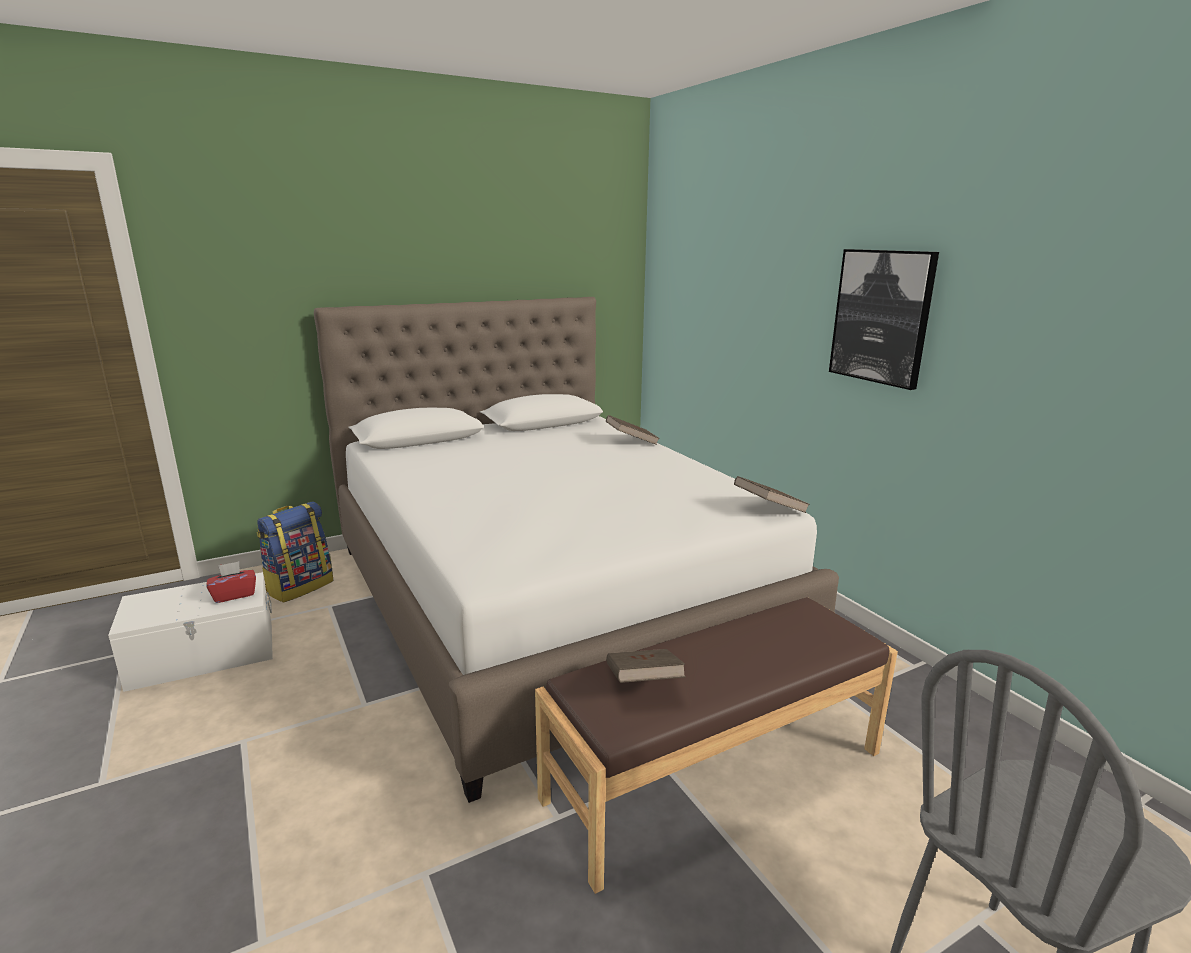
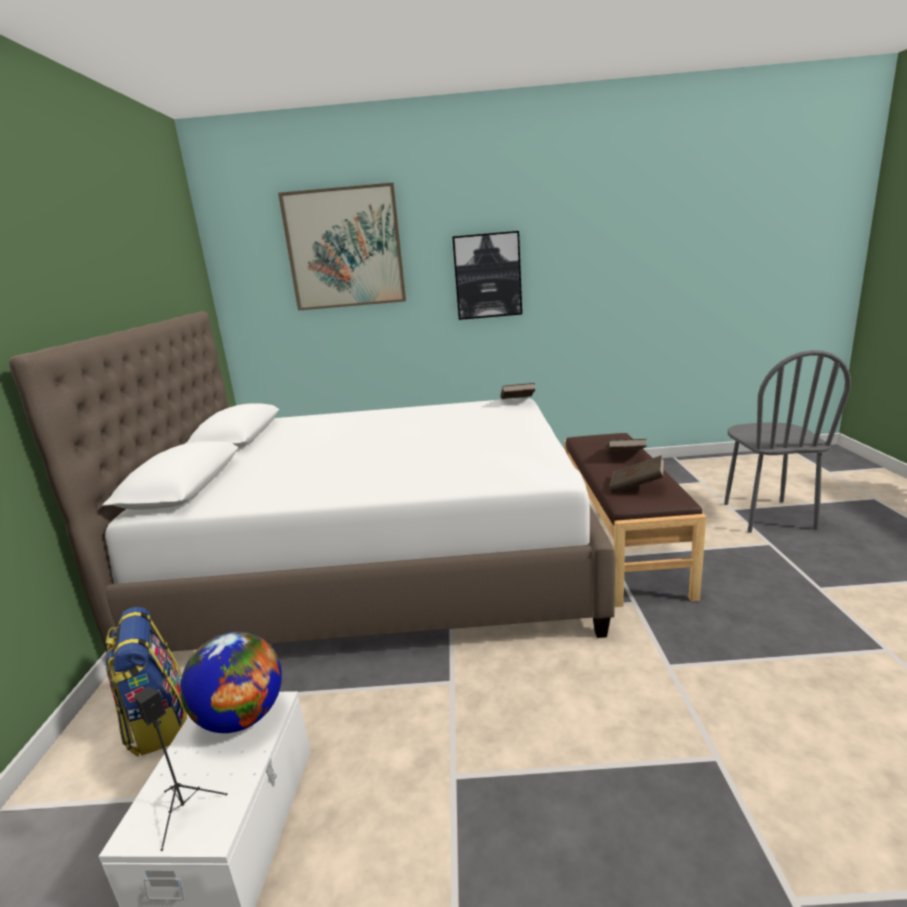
camera: 60 degrees left, 0 degrees up
(150, 608) = (186, 810): none -> black speaker
(234, 595) = (242, 717): red tissue box -> globe
(631, 441) = (344, 415): brown book -> brown book (624, 456)
(741, 249) = (344, 248): none -> picture

